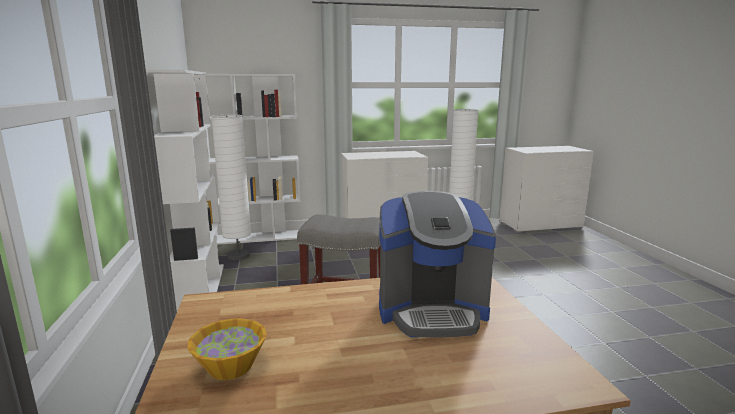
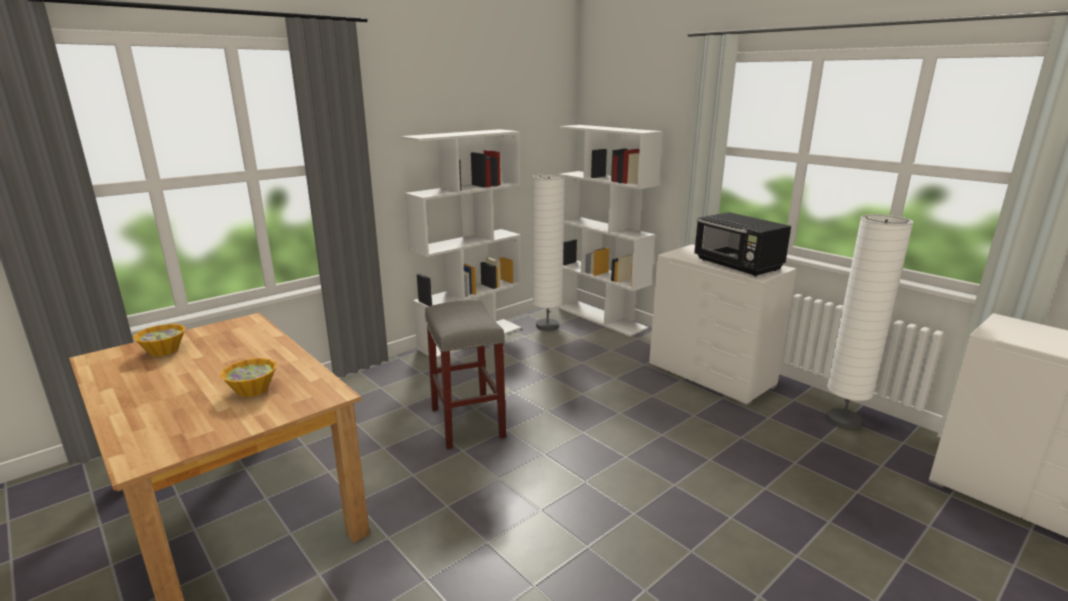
camera: 60 degrees right, 5 degrees up
(395, 154) = (737, 265): none -> black microwave
(431, 310) = (253, 389): coffee machine -> bowl

